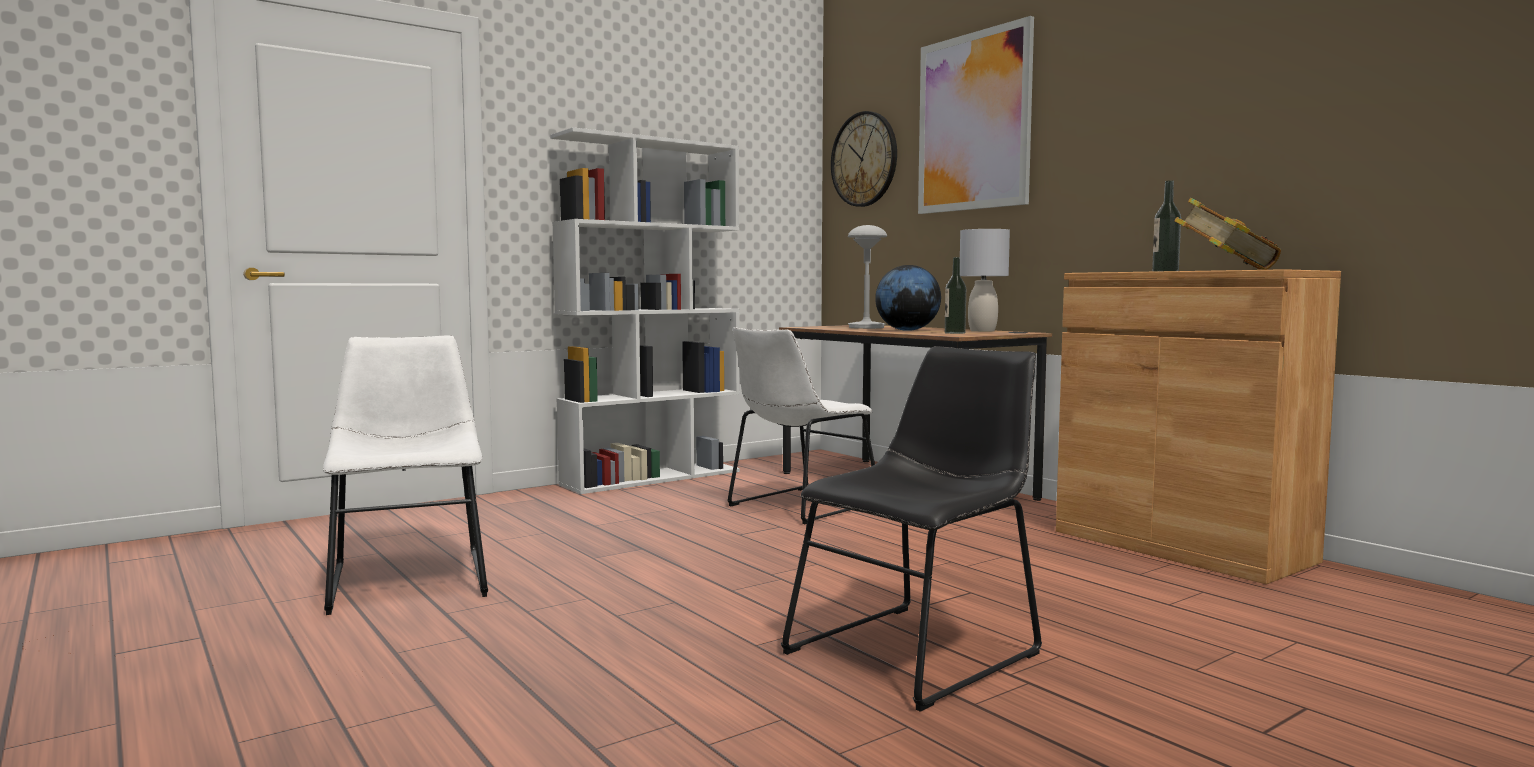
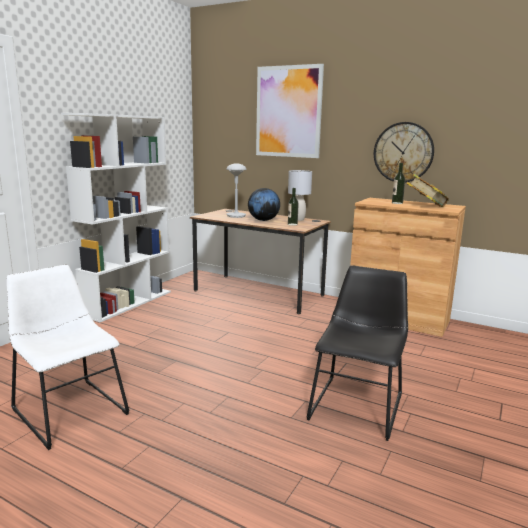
camera: 25 degrees left, 10 degrees up
(799, 506) = (224, 315): white chair -> none
(864, 159) = (221, 121): wall clock -> wall clock (403, 152)

